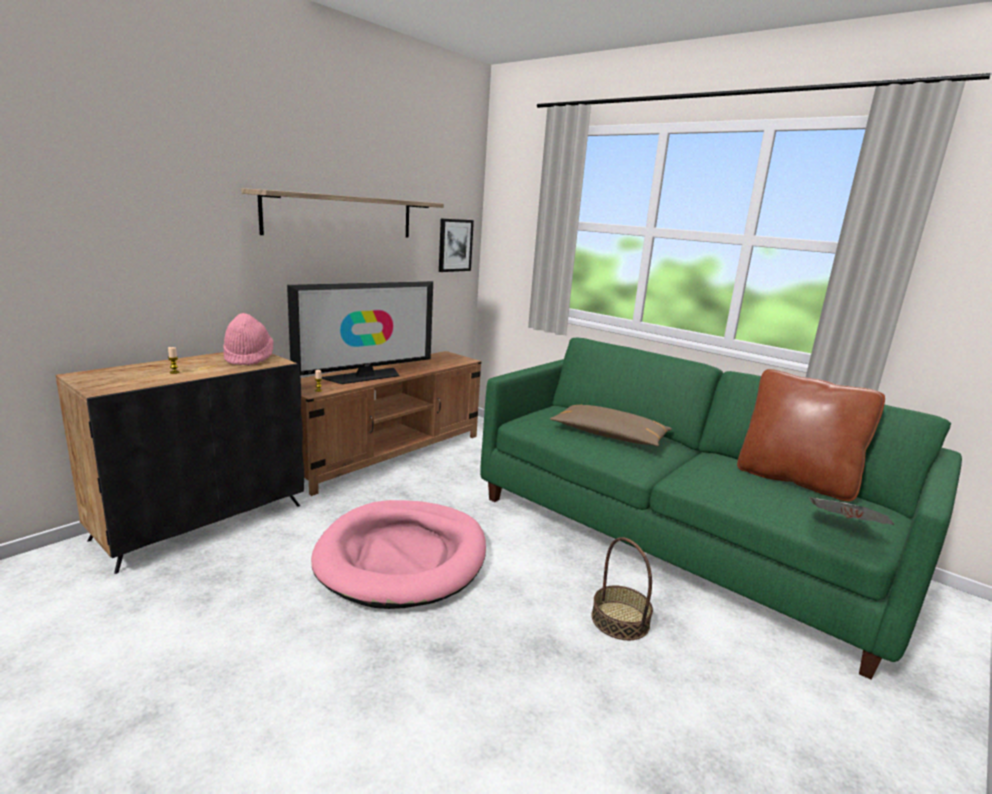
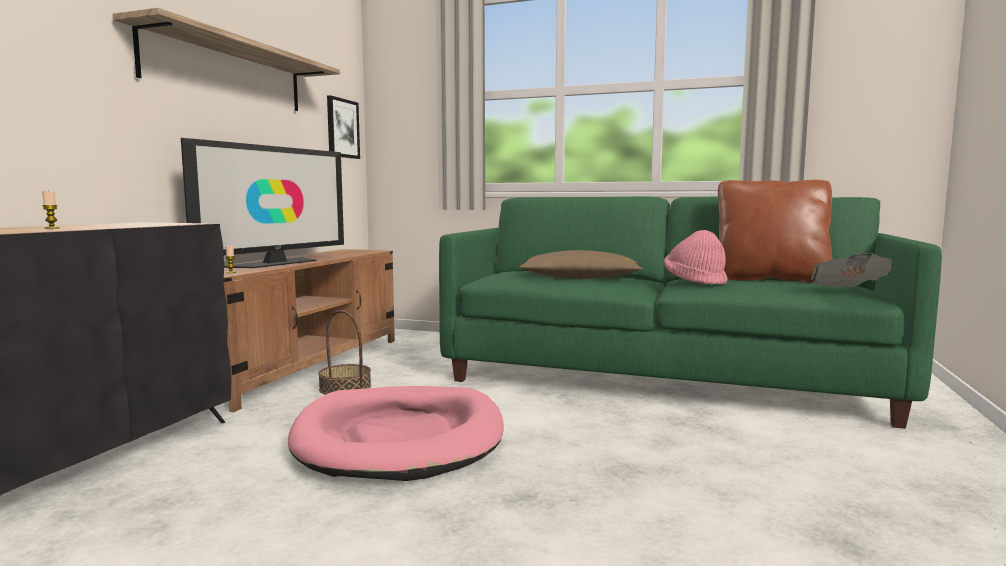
camera: 20 degrees left, 10 degrees down
(248, 358) = (144, 223): pink hat -> pink hat (695, 281)
(620, 620) = (673, 437): basket -> basket (345, 388)

